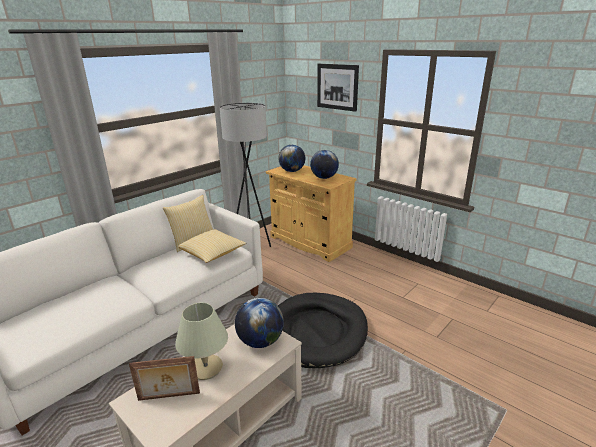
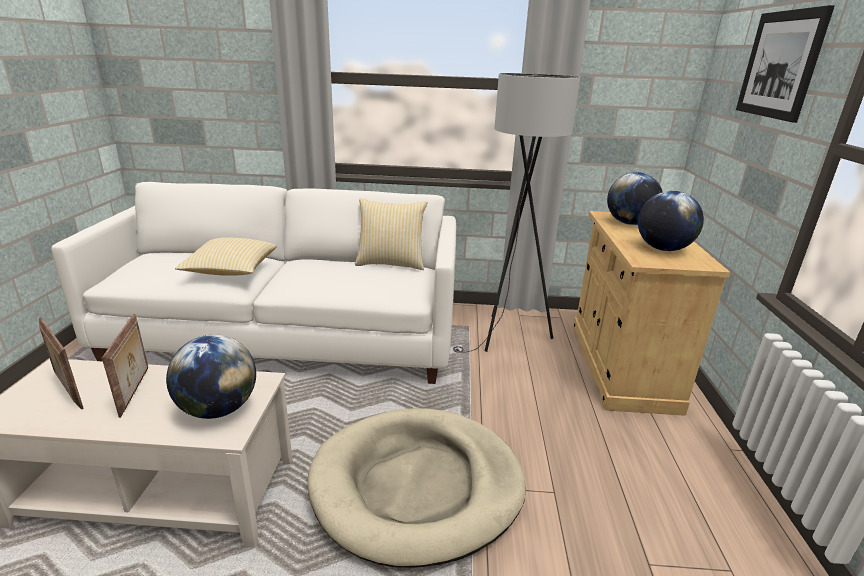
camera: 50 degrees right, 0 degrees up
(205, 368) = (136, 390): beige table lamp -> picture frame
(213, 254) = (377, 285): pillow -> pillow (231, 271)
(316, 332) = (417, 486): black dog bed -> beige dog bed

